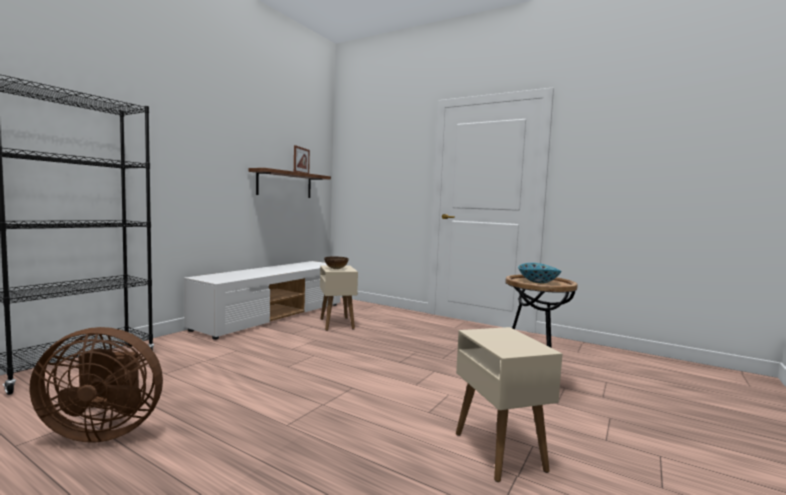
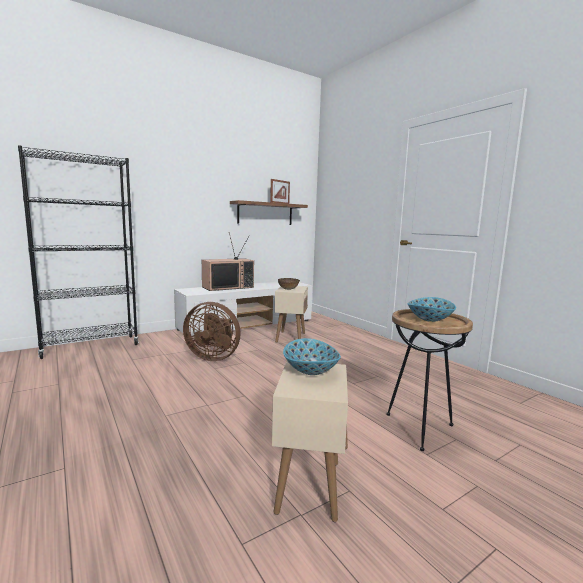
camera: 25 degrees right, 5 degrees up
(104, 431) = (60, 393): brown fan -> brown fan (213, 357)
(251, 271) = (228, 287): none -> television
(493, 334) = (311, 370): none -> bowl

